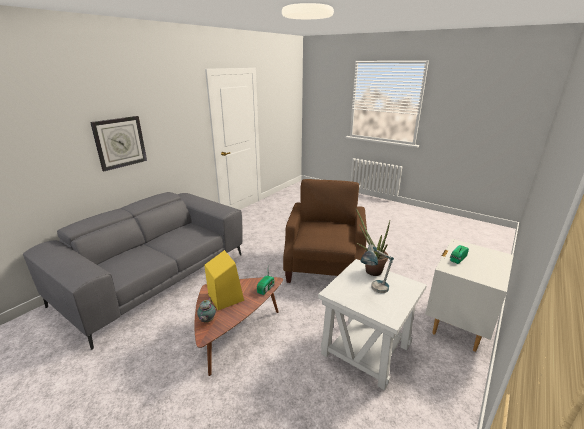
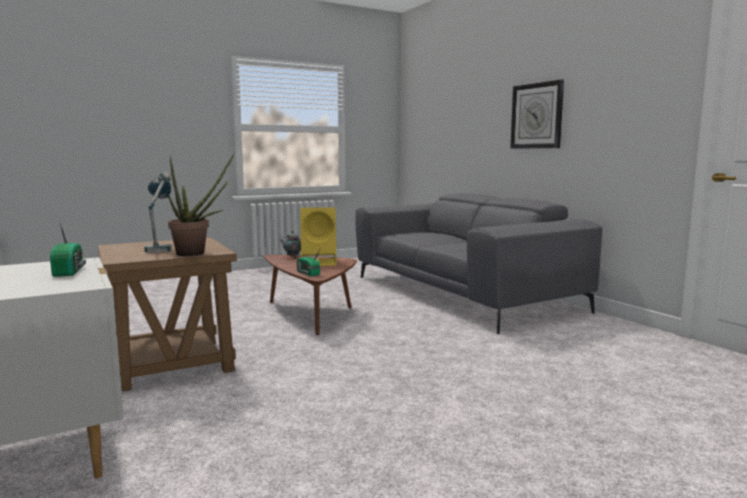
camera: 115 degrees right, 15 degrees down
(324, 267) = (398, 388): brown armchair -> none
(366, 350) = (171, 364): white side table -> brown side table

